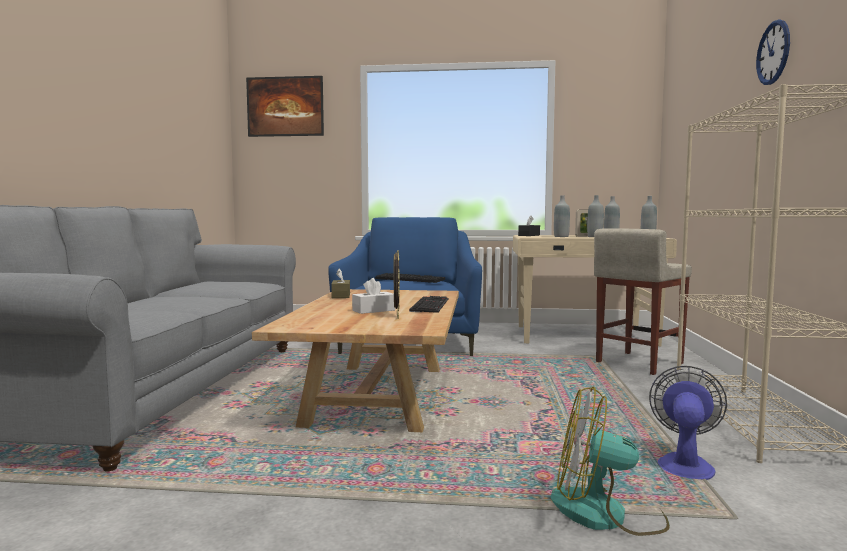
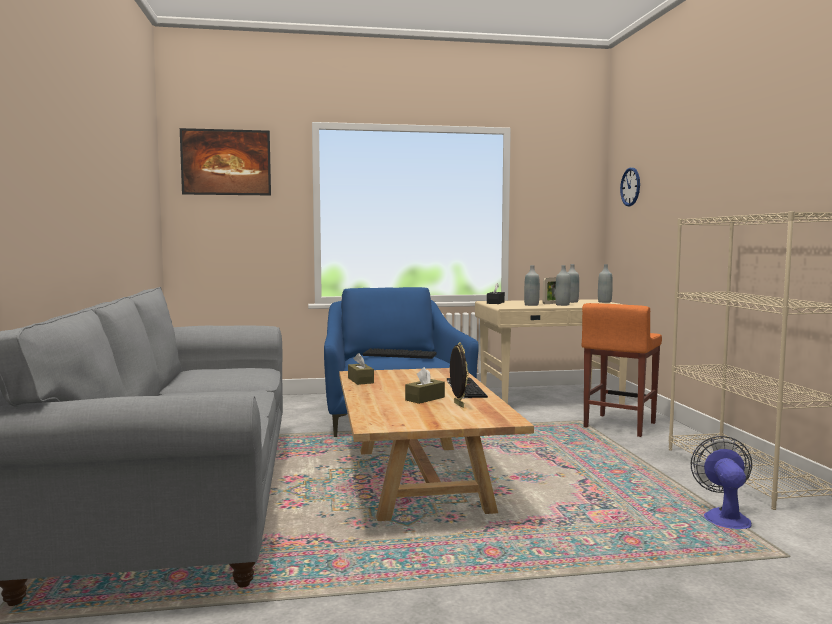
camera: 15 degrees left, 0 degrees up
(373, 310) = (425, 398): white tissue box -> brown tissue box
(606, 513) = (700, 565): fan -> none
(638, 363) = (619, 425): beige stool -> orange stool
(773, 53) = (741, 159): wall clock -> wall clock (630, 187)

